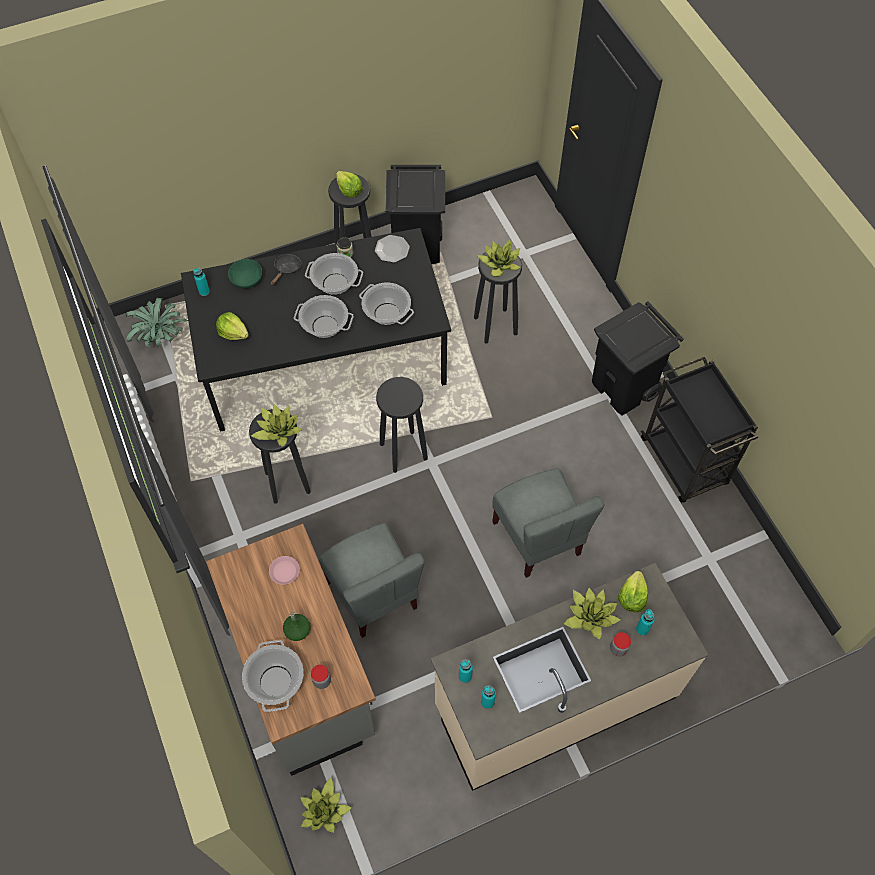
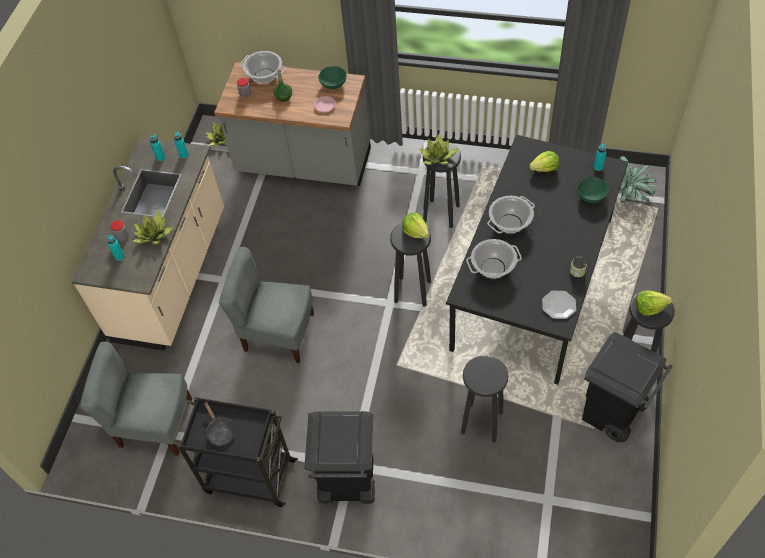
camera: 130 degrees right, 5 degrees down
(243, 586) = (333, 84): none -> green bowl
(286, 269) = (586, 225): black frying pan -> black frying pan (220, 430)
(335, 284) = (548, 249): cooking pot -> none
(373, 594) = (322, 220): grey chair -> grey chair (155, 425)
(499, 264) = (485, 373): potted plant -> none
(632, 597) = (142, 264): lettuce -> lettuce (416, 231)

